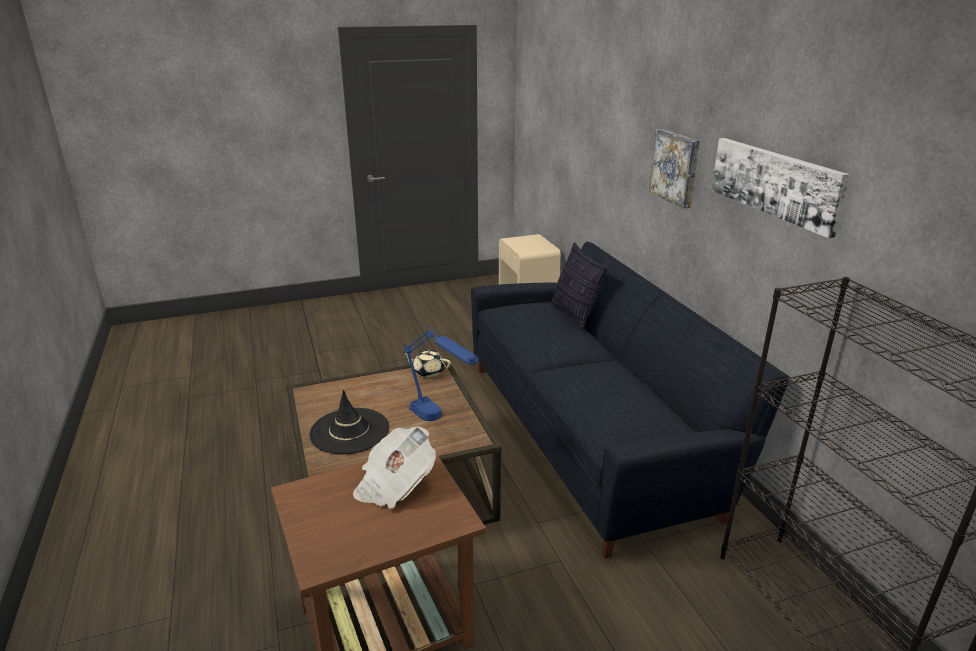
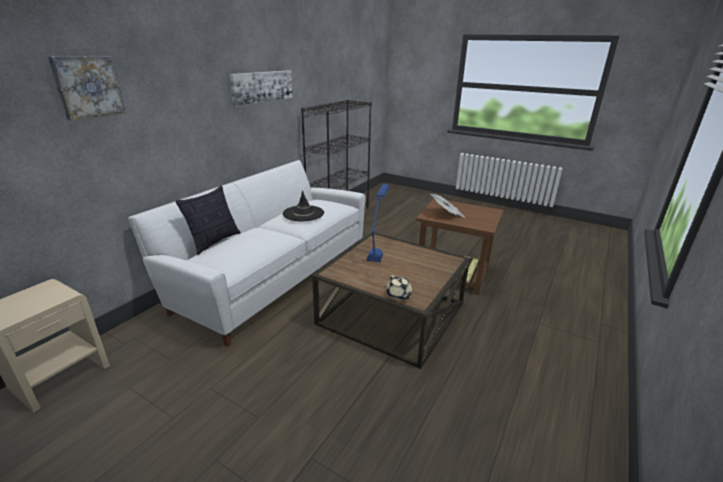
camera: 130 degrees left, 0 degrees up
(349, 431) = (422, 268): black hat -> black hat (303, 213)
(427, 372) = (337, 273): beige teapot -> beige teapot (399, 295)
(591, 432) = (272, 275): black sofa -> white sofa
(676, 167) = (197, 106): picture -> picture (88, 86)

